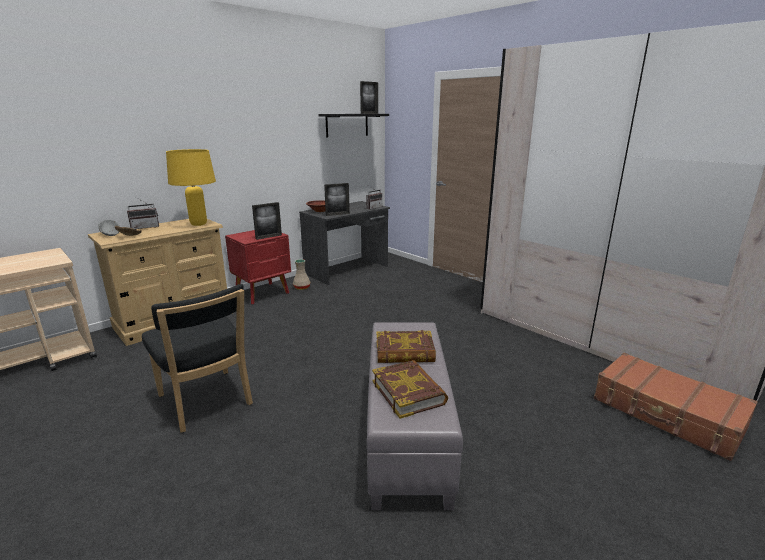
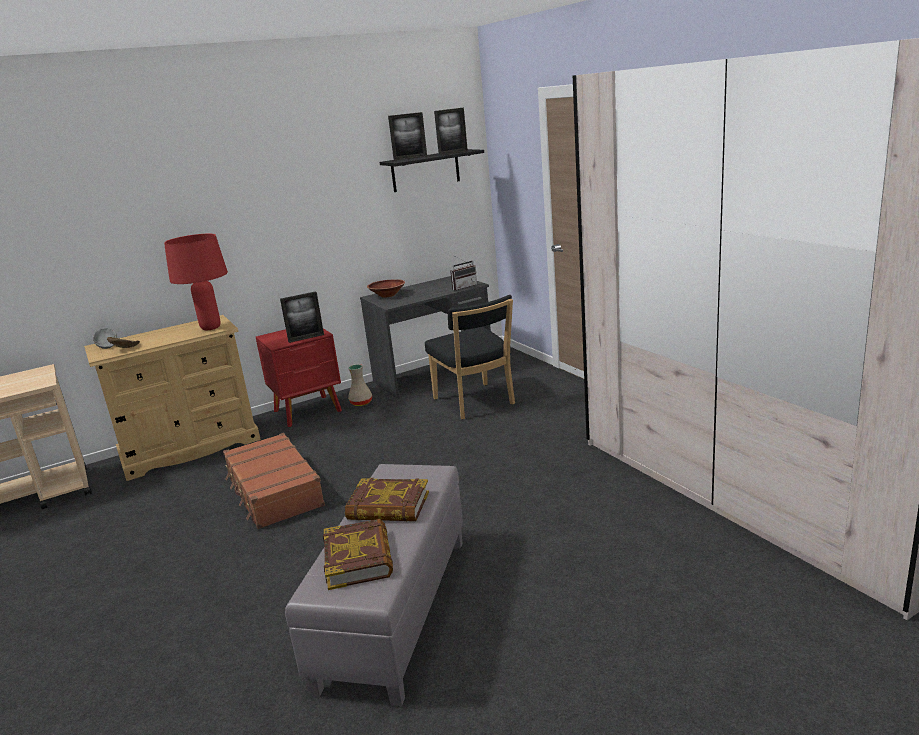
camera: 15 degrees right, 0 degrees up
(145, 227) = (149, 334): radio -> none
(198, 224) = (211, 328): yellow table lamp -> red table lamp
(207, 402) = (186, 556): black chair -> black chair (475, 403)
(337, 214) = (406, 301): picture frame -> picture frame (410, 158)
(666, 414) = (770, 609): brown suitcase -> brown suitcase (274, 492)

